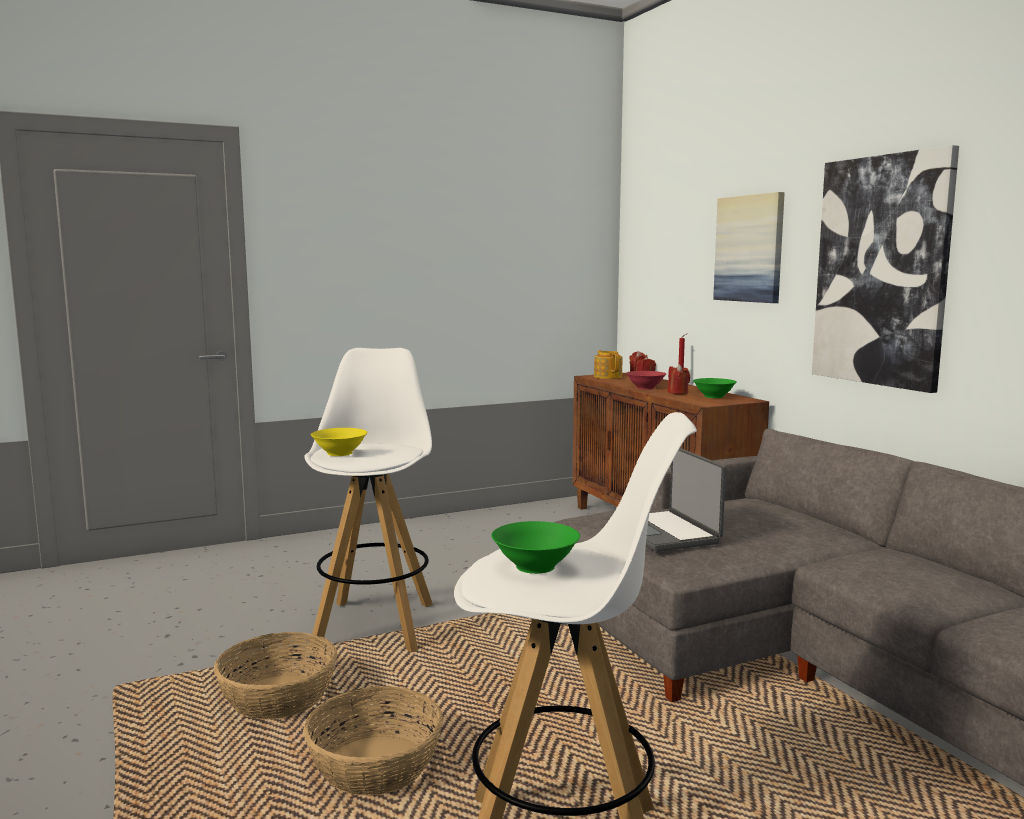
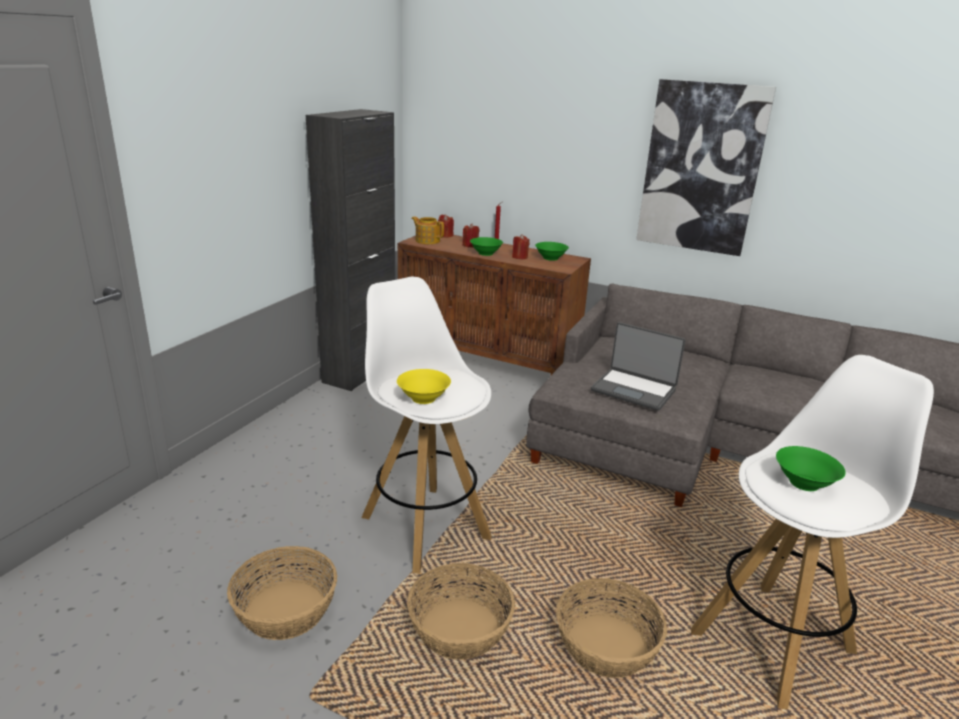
camera: 40 degrees left, 15 degrees up
(190, 636) = (286, 609): none -> basket
(512, 512) = (360, 371): none -> black cabinet
(645, 388) = (485, 253): red bowl -> green bowl
(749, 248) = (571, 136): picture -> none

